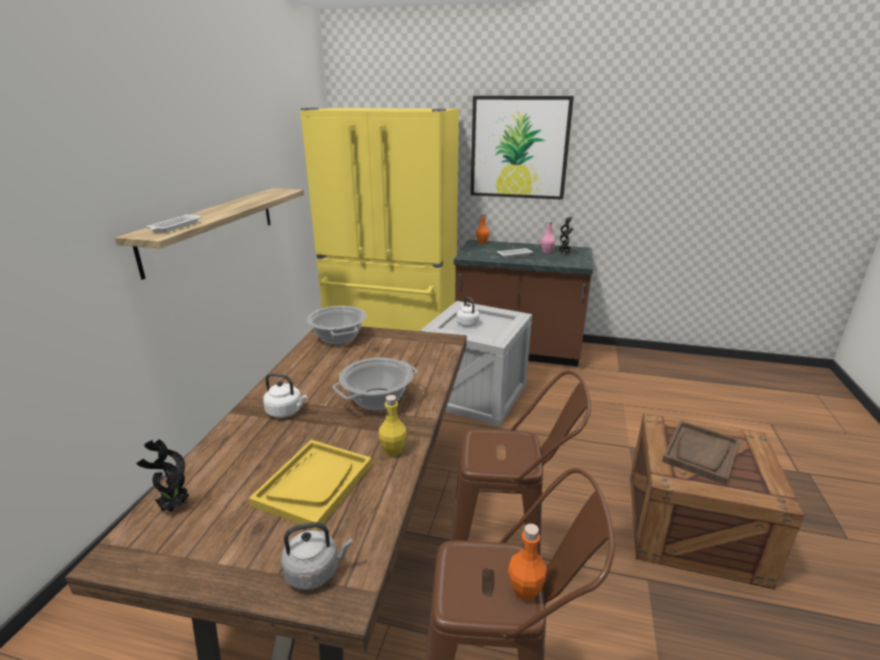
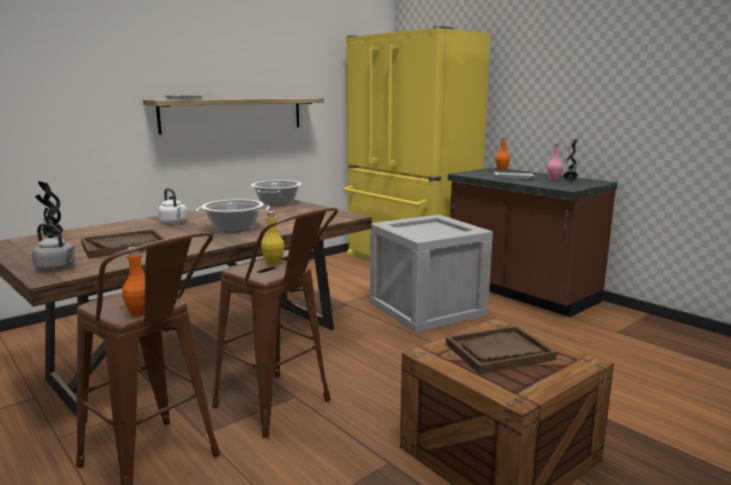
camera: 35 degrees right, 10 degrees down
(314, 484) = (124, 246): yellow tray -> brown tray
(393, 450) = (192, 246): yellow bottle -> yellow bottle (273, 262)
(467, 323) = (422, 228): white kettle -> none
(519, 148) = (545, 69): picture -> none

